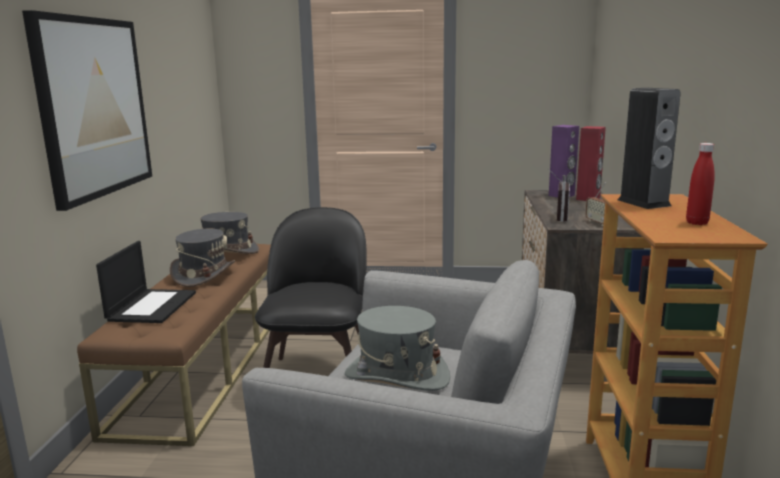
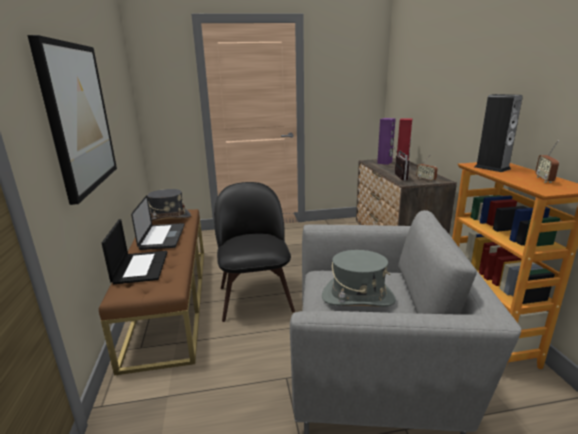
camera: 15 degrees left, 5 degrees up
(203, 274) = (162, 237): grey hat -> laptop
(697, 223) = (544, 180): red bottle -> radio

